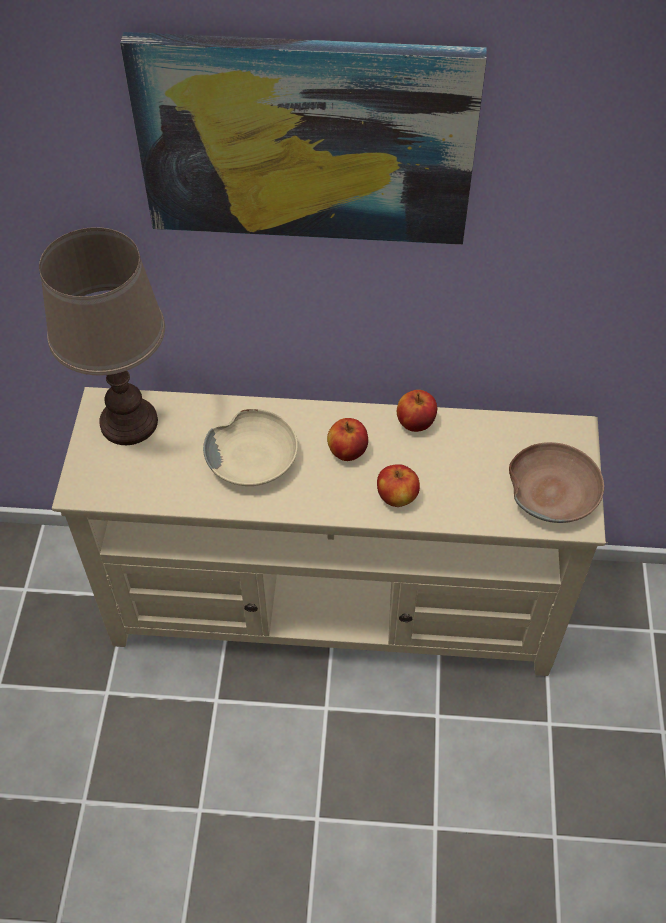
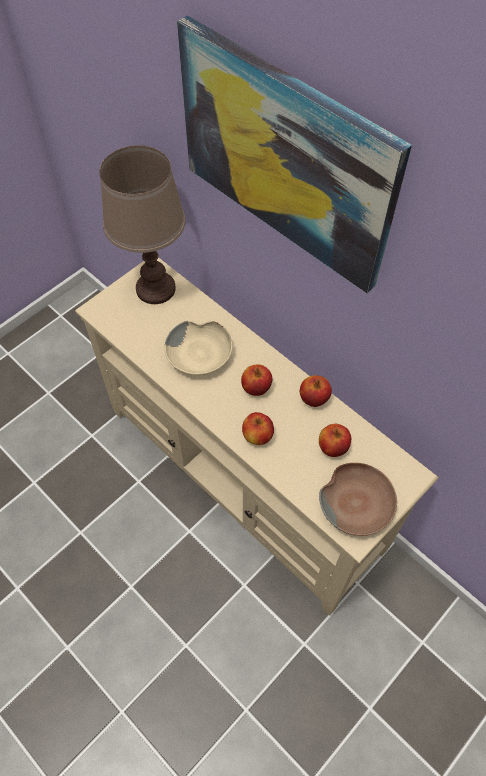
camera: 40 degrees right, 5 degrees up
(479, 456) = (332, 447): none -> apple

